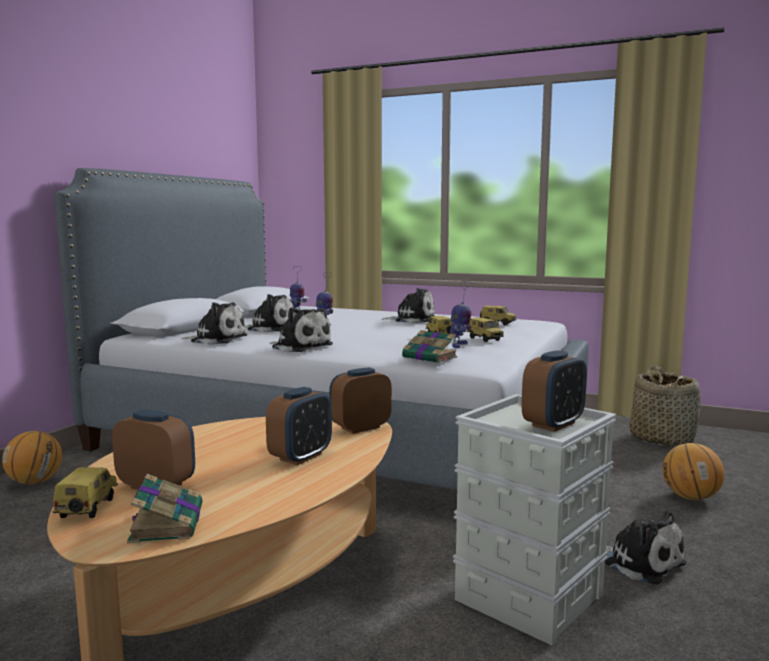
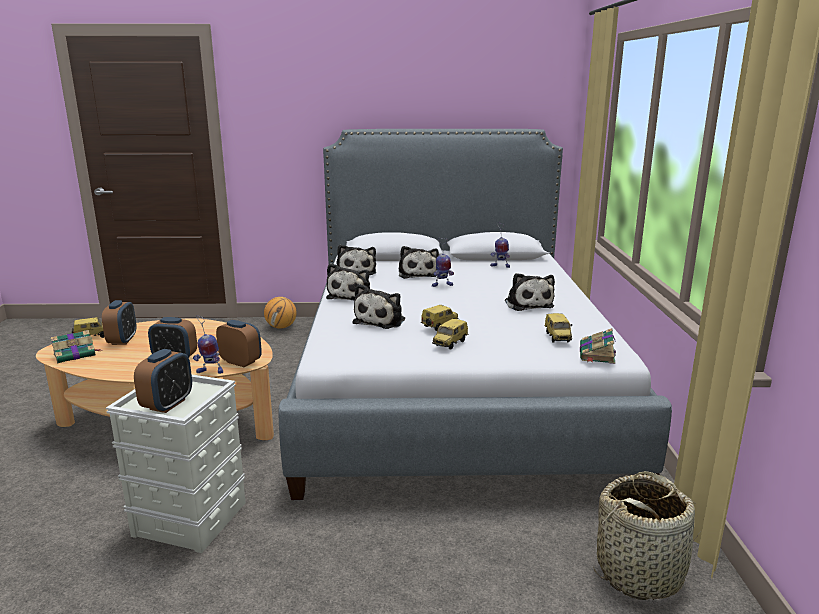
camera: 65 degrees right, 10 degrees up
(430, 357) = (334, 336): book -> book (597, 355)
(459, 345) = (397, 338): toy robot -> toy robot (210, 371)
(553, 424) = (167, 404): alarm clock -> alarm clock turned 90 degrees counterclockwise
(640, 562) = (263, 570): plush toy -> plush toy (381, 320)
(690, 497) = (440, 601): basketball -> none

